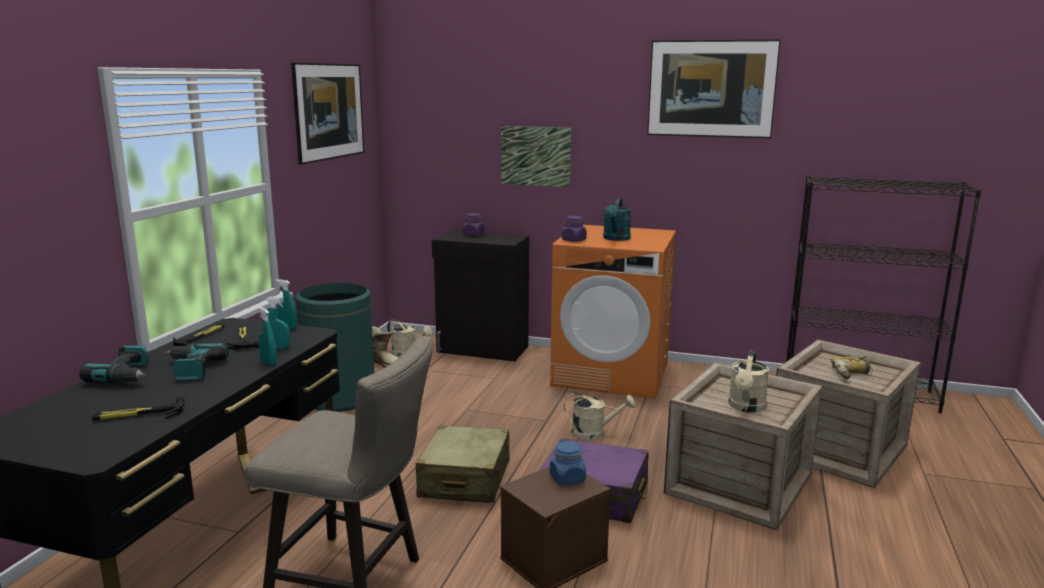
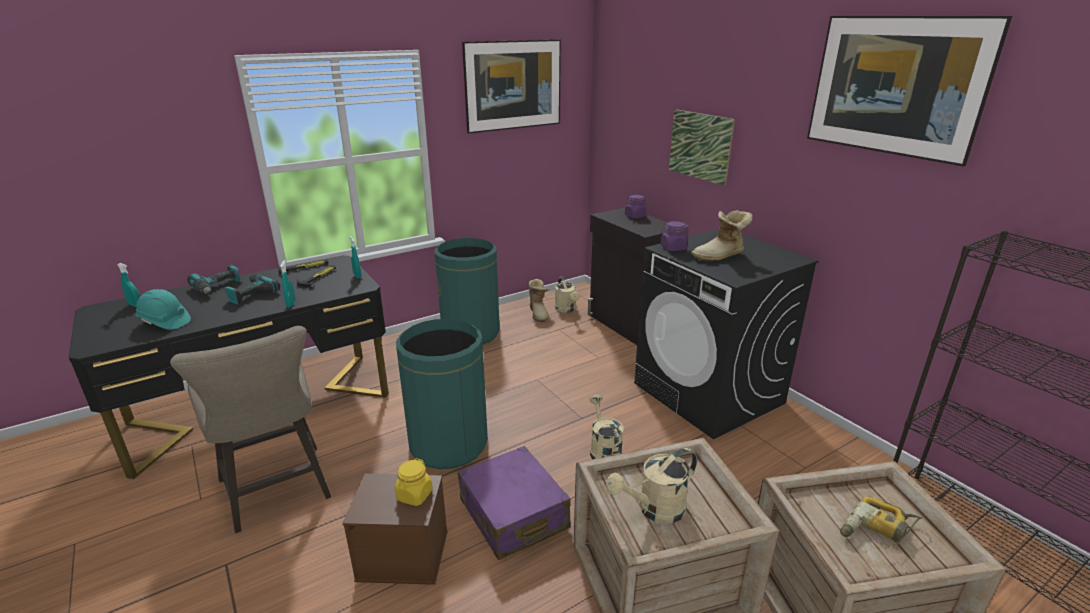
camera: 40 degrees right, 10 degrees up
(139, 415) = (164, 322): hammer -> turquoise hard hat
(278, 348) = (319, 293): turquoise spray bottle -> turquoise spray bottle (135, 305)
(465, 479) = (448, 444): beige suitcase -> green trash can
(567, 478) = (414, 495): blue jar -> yellow jar
(594, 433) = (603, 450): beige watering can -> beige watering can turned 150 degrees counterclockwise
(611, 374) = (708, 393): orange washing machine -> black washing machine
(616, 239) = (720, 256): turquoise watering can -> boot

